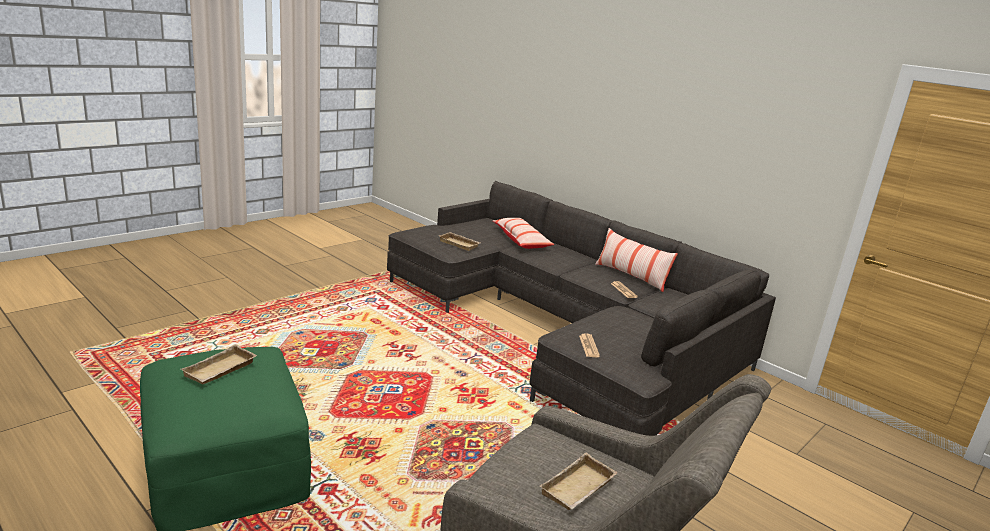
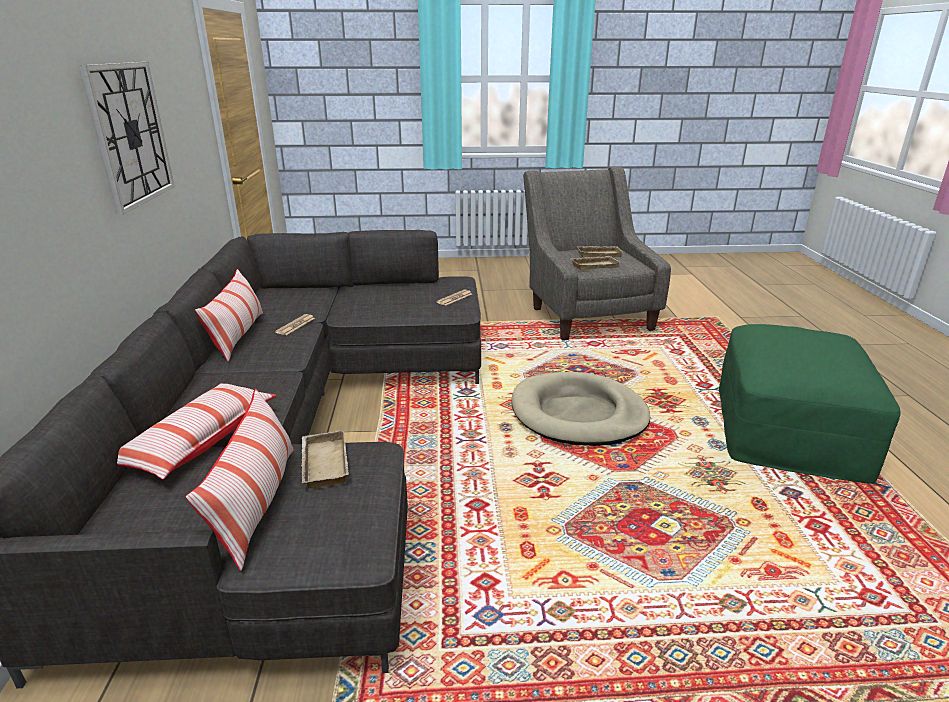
camera: 135 degrees left, 5 degrees up
(220, 370) = (811, 352): beige tray -> beige tray (594, 265)
(422, 404) = (578, 414): none -> beige dog bed
(459, 232) = (256, 503): none -> pillow
(686, 137) = (130, 134): none -> wall clock

